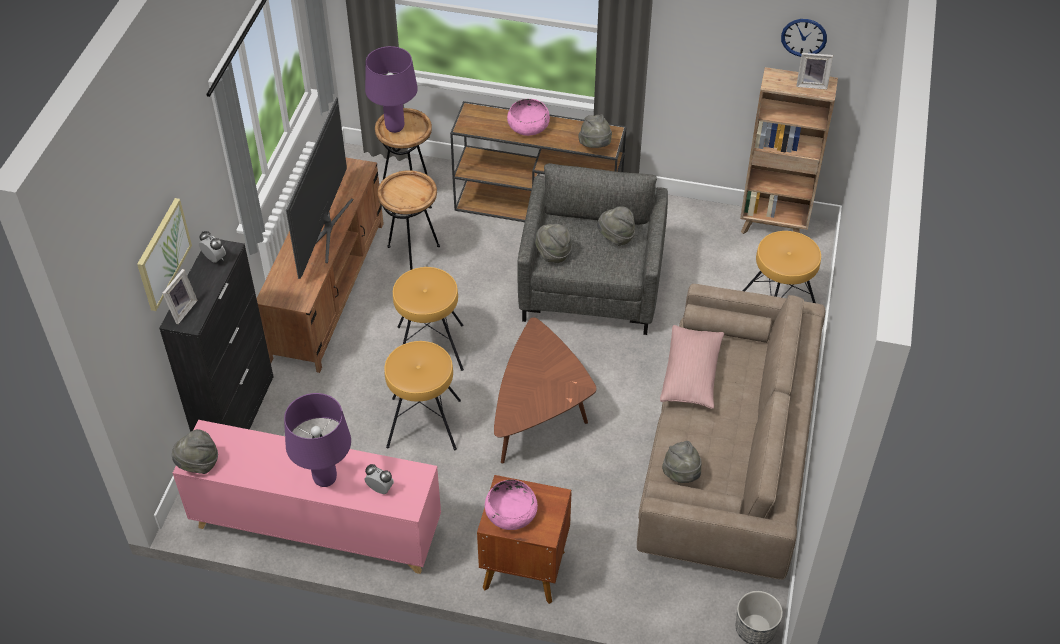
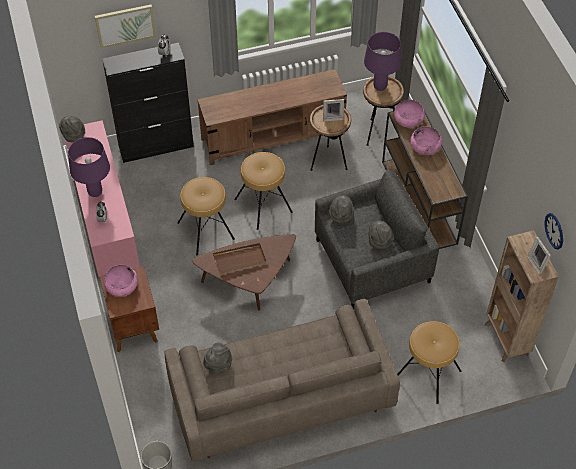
camera: 60 degrees right, 5 degrees up
(181, 310) = (119, 60): picture frame -> picture frame (332, 117)
(325, 228) = (275, 99): television -> none
(476, 121) = (408, 119): none -> pink bowl
(532, 386) = (240, 260): none -> brown tray
(595, 146) = (434, 188): grey hat -> none
(691, 375) = (301, 336): pink pillow -> none

